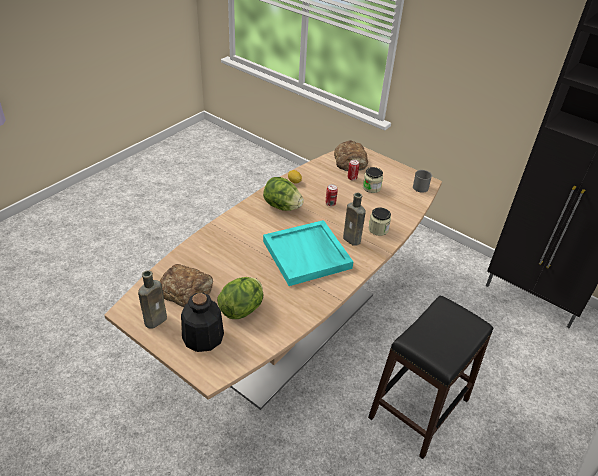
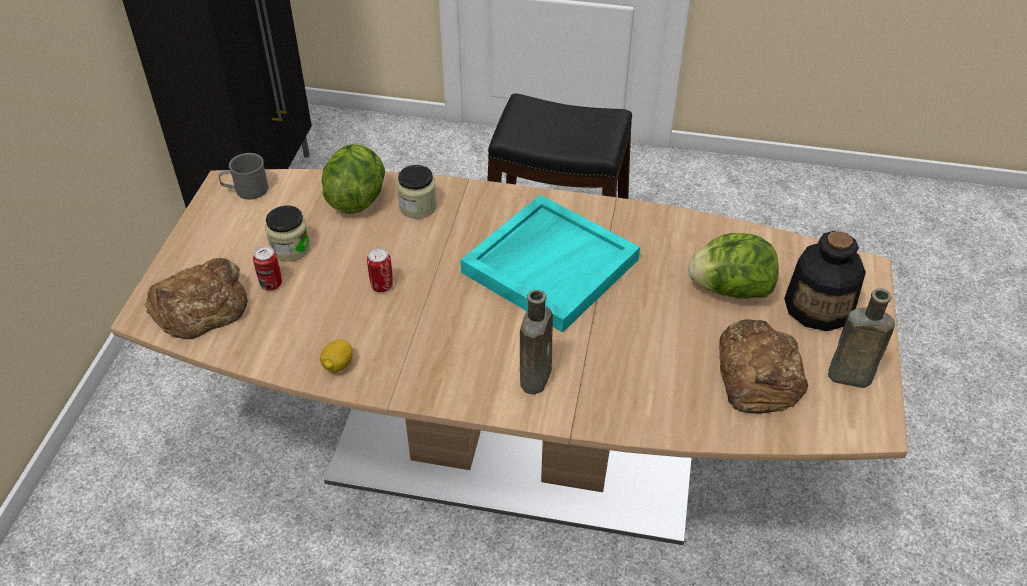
camera: 115 degrees left, 5 degrees up
(282, 207) = (440, 349): lettuce -> lettuce (356, 198)
(352, 240) = (469, 226): brown bottle -> brown bottle (536, 375)

